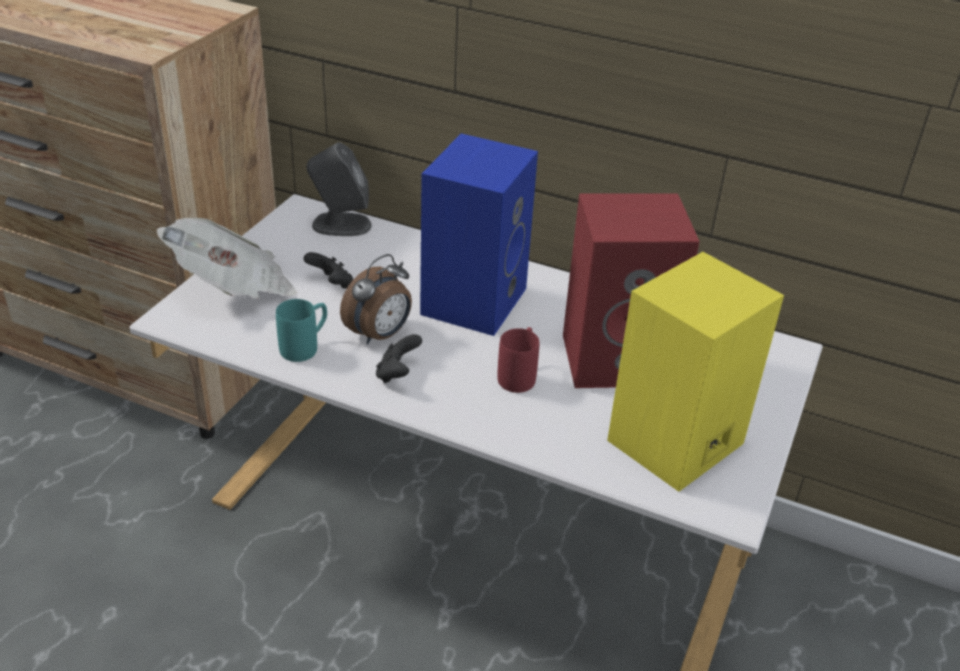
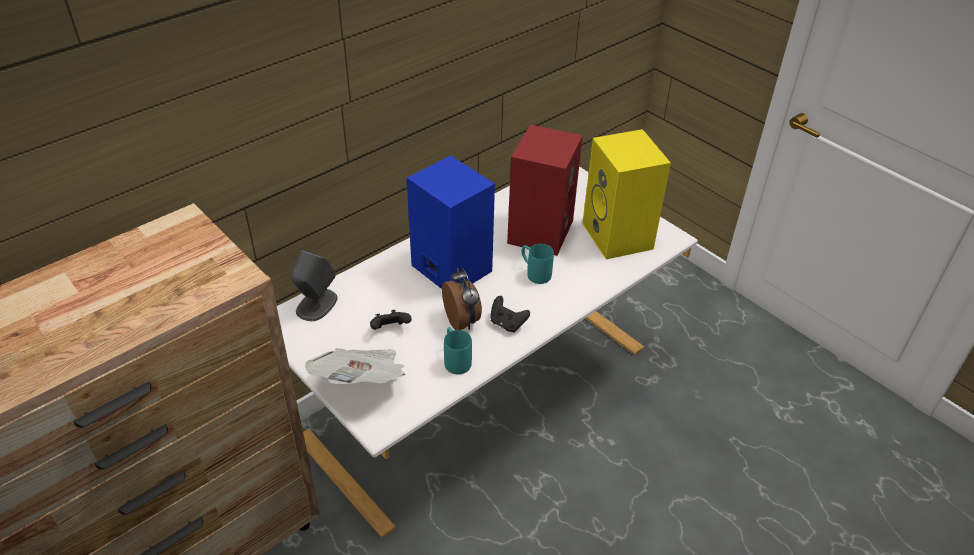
camera: 65 degrees left, 5 degrees up
(519, 375) = (534, 273): red mug -> turquoise mug

